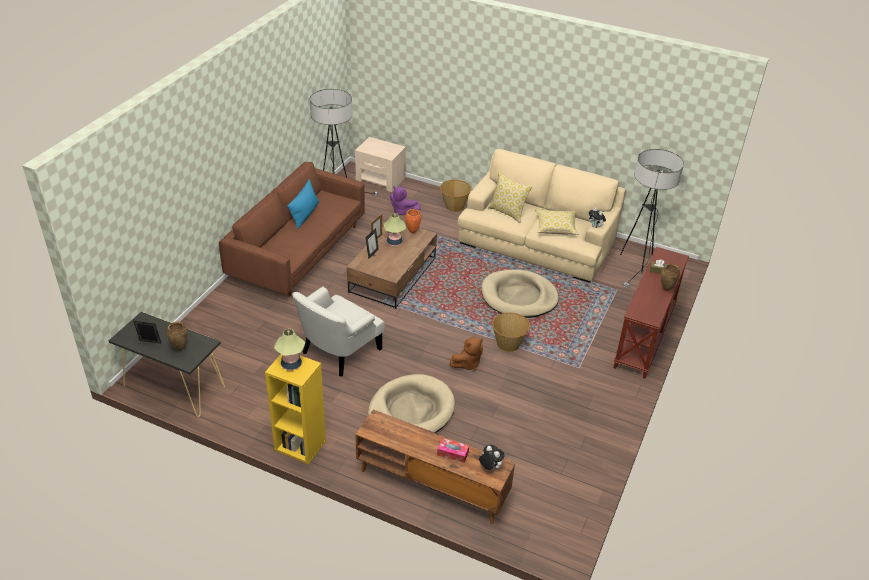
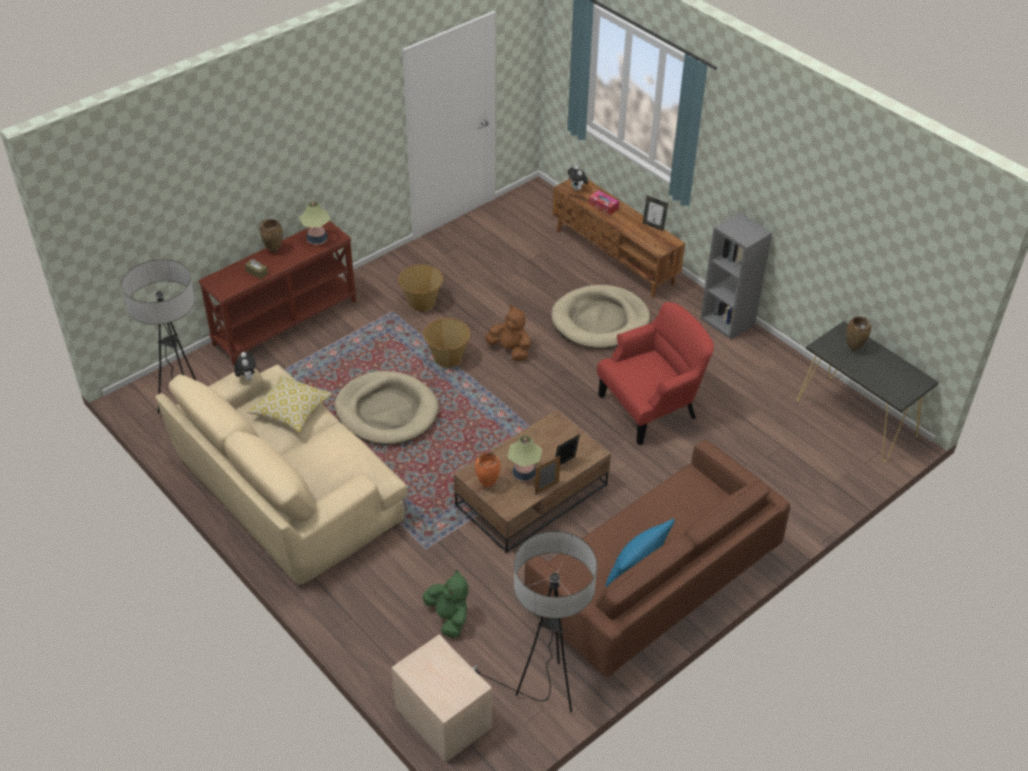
camera: 155 degrees left, 5 degrees up
(150, 343) = (888, 365): picture frame -> picture frame (653, 226)
(291, 364) = (743, 231): table lamp -> table lamp (317, 240)
(299, 445) = (728, 321): yellow bookcase -> grey bookcase
(339, 351) = (651, 407): white armchair -> red armchair
(402, 212) = (449, 618): purple plush toy -> green plush toy
(454, 206) = (356, 603): basket -> basket (421, 303)
(467, 363) = (510, 350): brown plush toy -> brown plush toy turned 45 degrees clockwise
(507, 212) = (334, 456): pillow -> none

